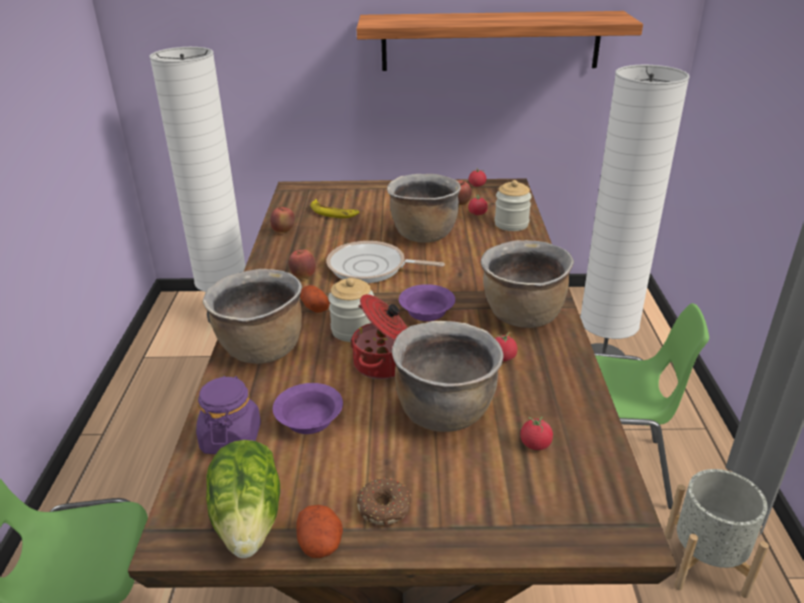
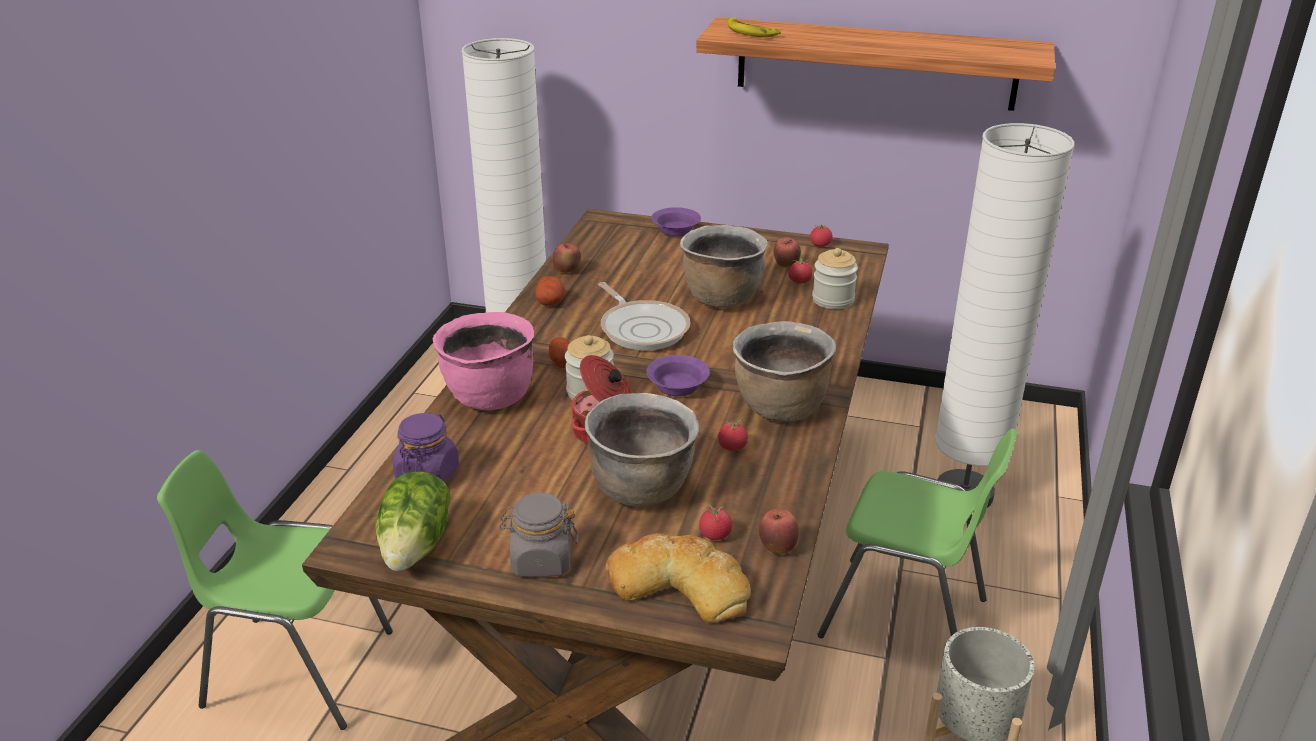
camera: 15 degrees right, 0 degrees up
(261, 350) = (489, 397): brown cooking pot -> pink cooking pot
(303, 276) = (565, 326): apple -> apple (777, 547)
(310, 419) = (508, 471): purple bowl -> purple bowl (676, 230)
(321, 544) = (470, 577): potato -> potato (550, 302)
(333, 212) = (632, 256): banana -> banana (751, 32)
(371, 268) = (642, 328): frying pan -> frying pan turned 150 degrees counterclockwise
(385, 507) = (541, 560): donut -> grey jar
(531, 503) = (680, 584): none -> bread

